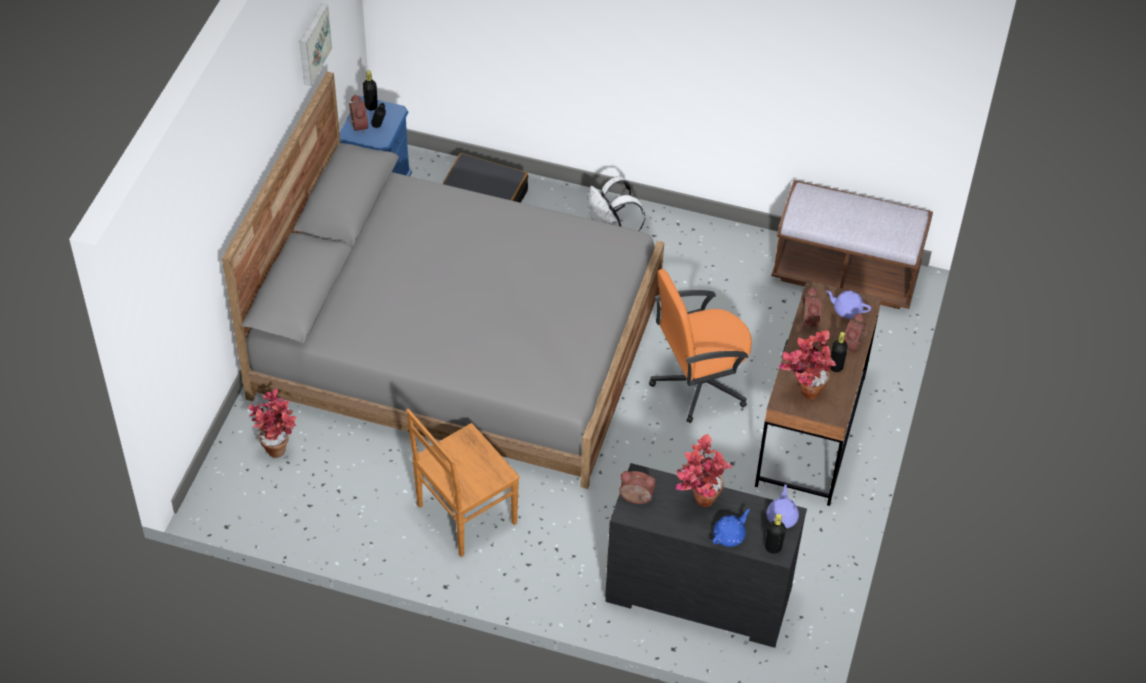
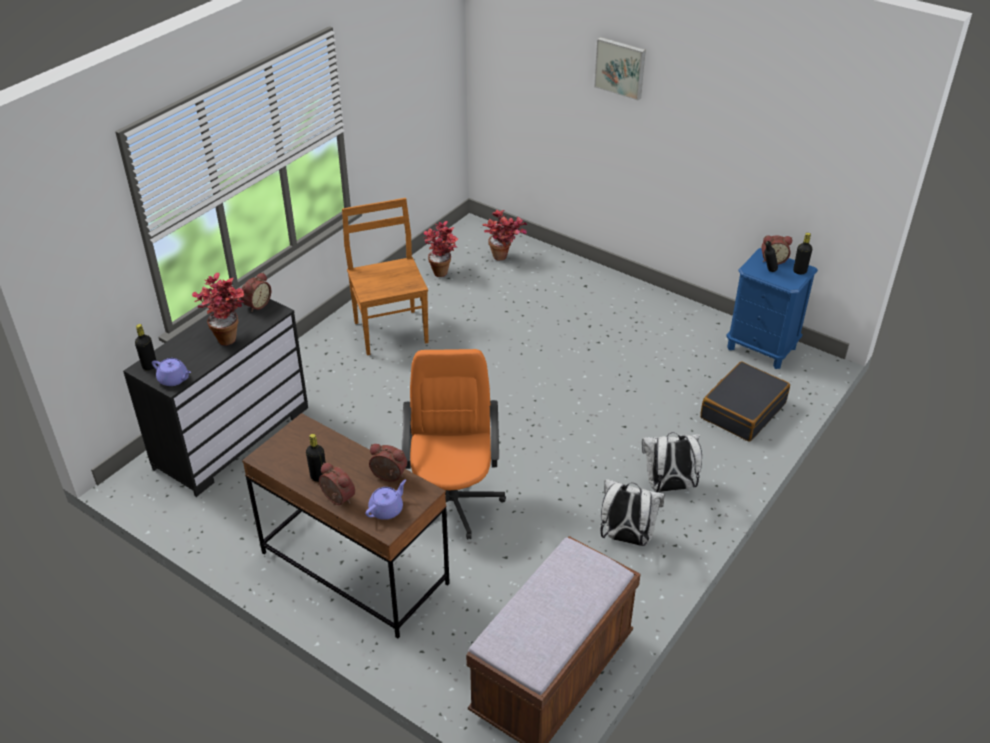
camera: 110 degrees right, 10 degrees down
(312, 44) = (771, 127): picture -> picture (620, 67)
(457, 344) = (567, 360): grey bed -> none
(685, 255) = (626, 538): none -> white backpack
(729, 535) = (182, 345): blue teapot -> none
(802, 392) = (303, 442): potted plant -> potted plant (442, 270)

